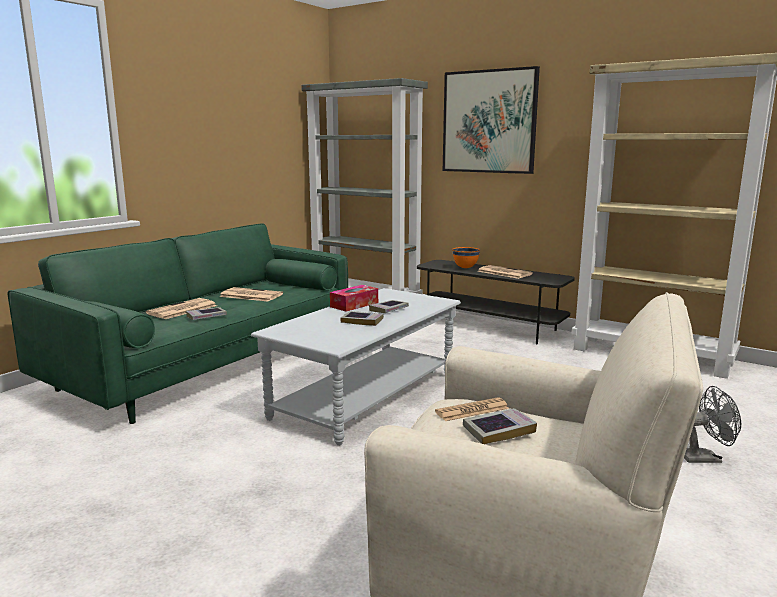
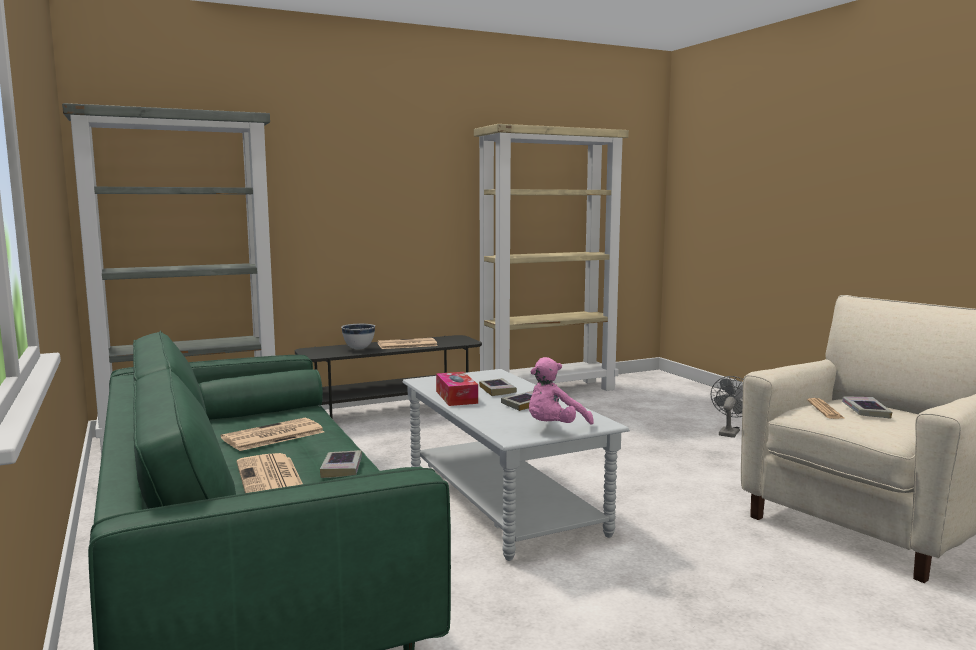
camera: 60 degrees left, 5 degrees down
(307, 336) = (554, 428): none -> pink plush toy
(465, 268) = (359, 349): orange bowl -> white bowl
(489, 122) = (347, 174): picture -> none

